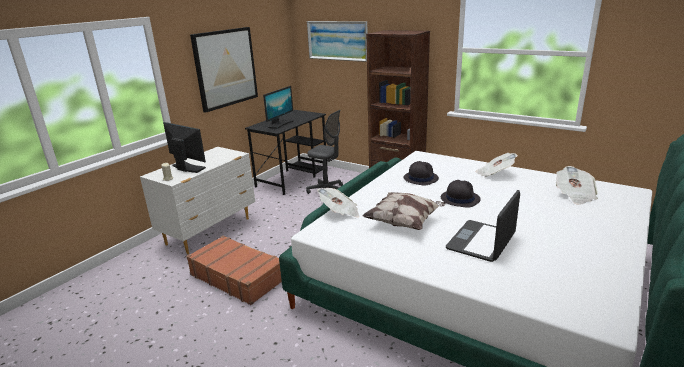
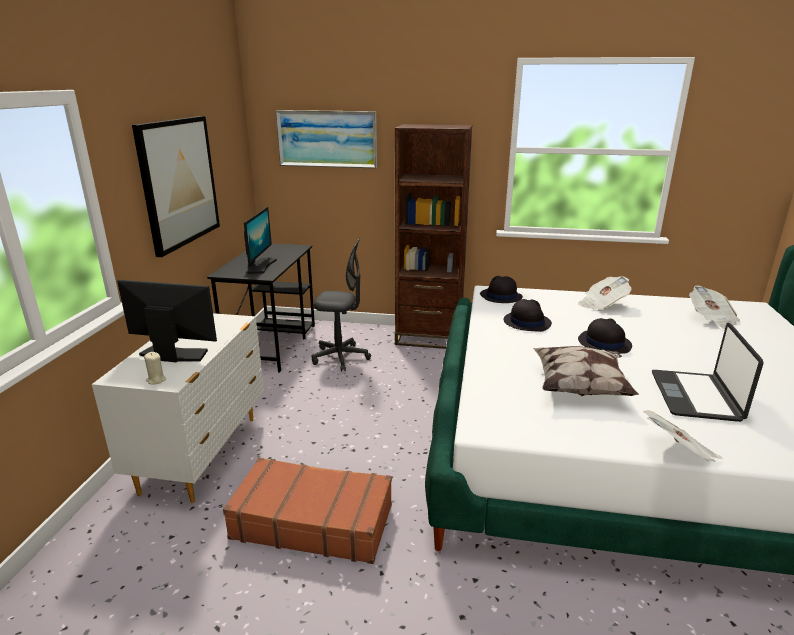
camera: 25 degrees left, 0 degrees up
(340, 212) = (482, 389): newspaper -> newspaper (679, 454)
(423, 159) = (500, 296): none -> black hat

